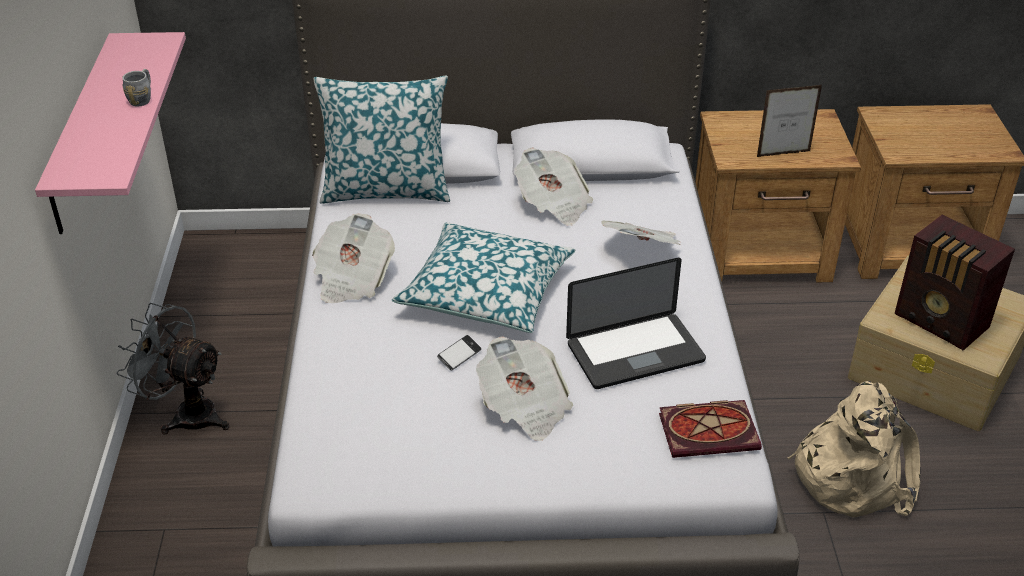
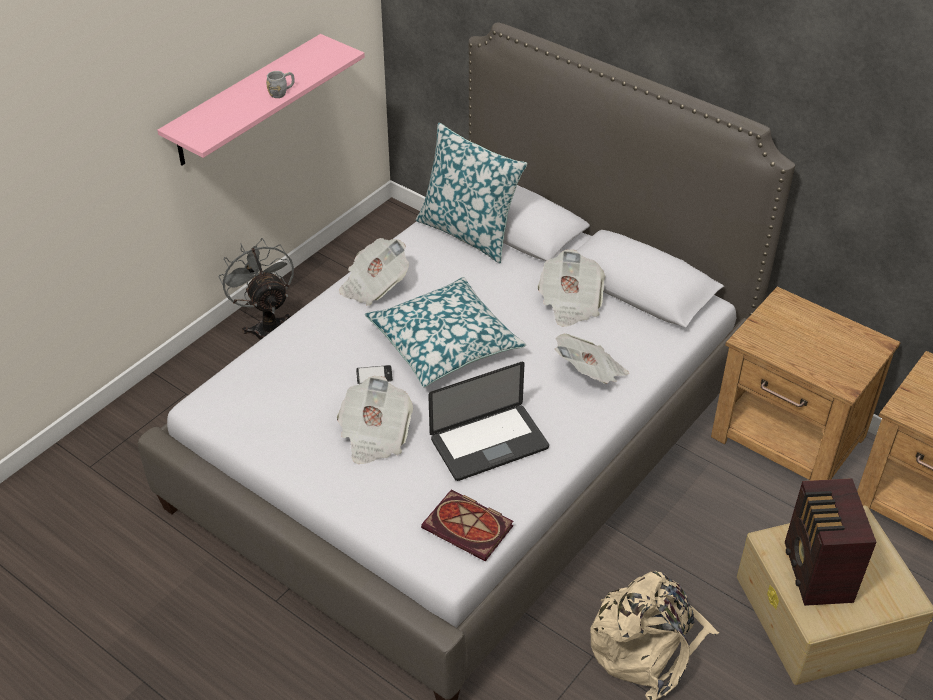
camera: 40 degrees right, 5 degrees up
(635, 353) = (489, 444): laptop -> laptop turned 45 degrees counterclockwise
(783, 154) = (798, 357): picture frame -> none

